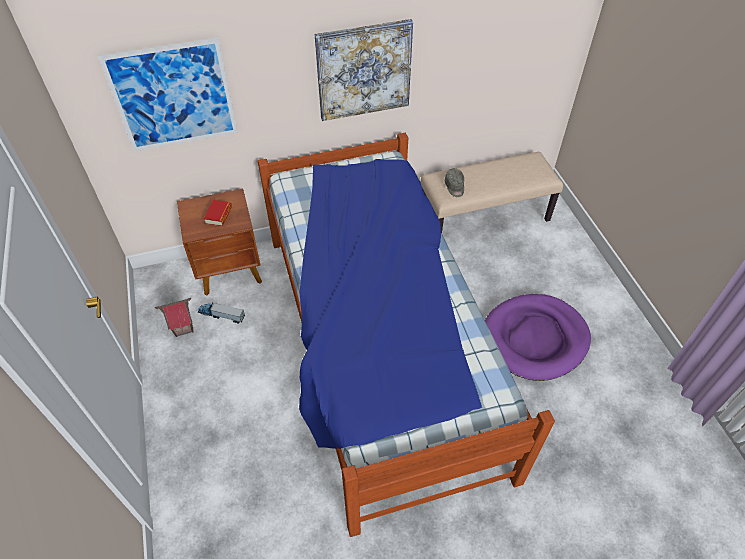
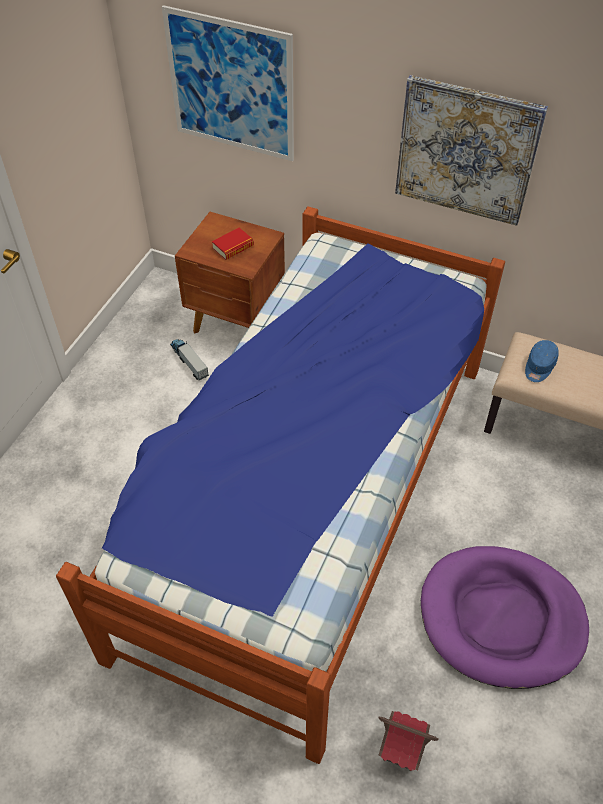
camera: 40 degrees right, 0 degrees up
(183, 327) = (145, 351): toy house -> toy house (401, 750)
(454, 187) = (539, 367): grey cap -> blue cap

